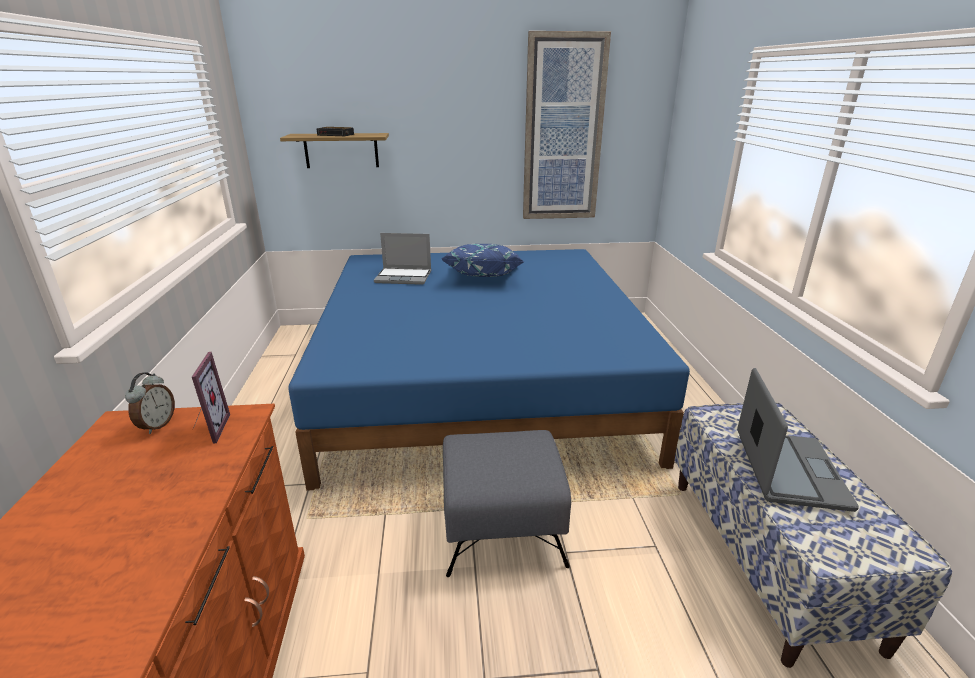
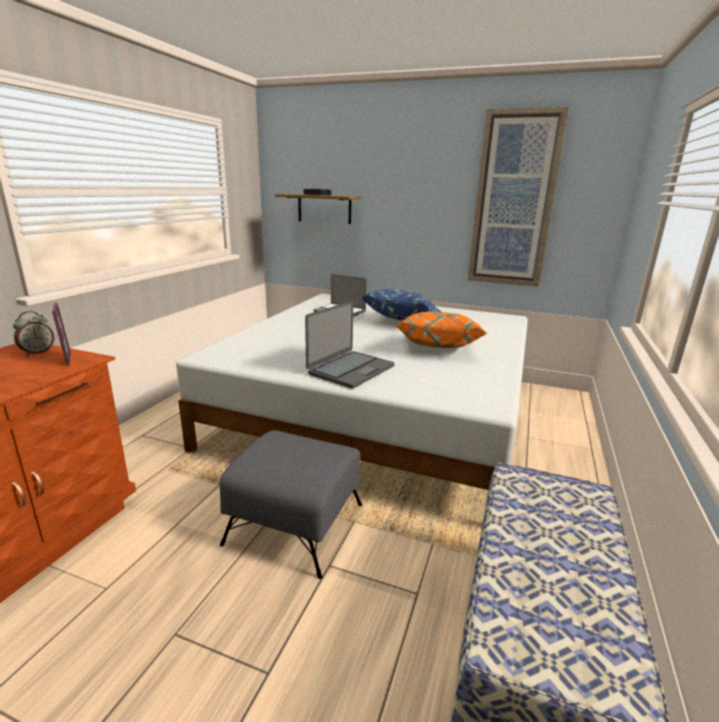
camera: 25 degrees right, 5 degrees down
(208, 429) = (57, 361): picture frame -> picture frame turned 45 degrees counterclockwise
(480, 380) = (379, 411): blue bed -> white bed
(548, 303) = (437, 348): none -> orange pillow
(788, 470) = (549, 550): laptop -> laptop (350, 370)

